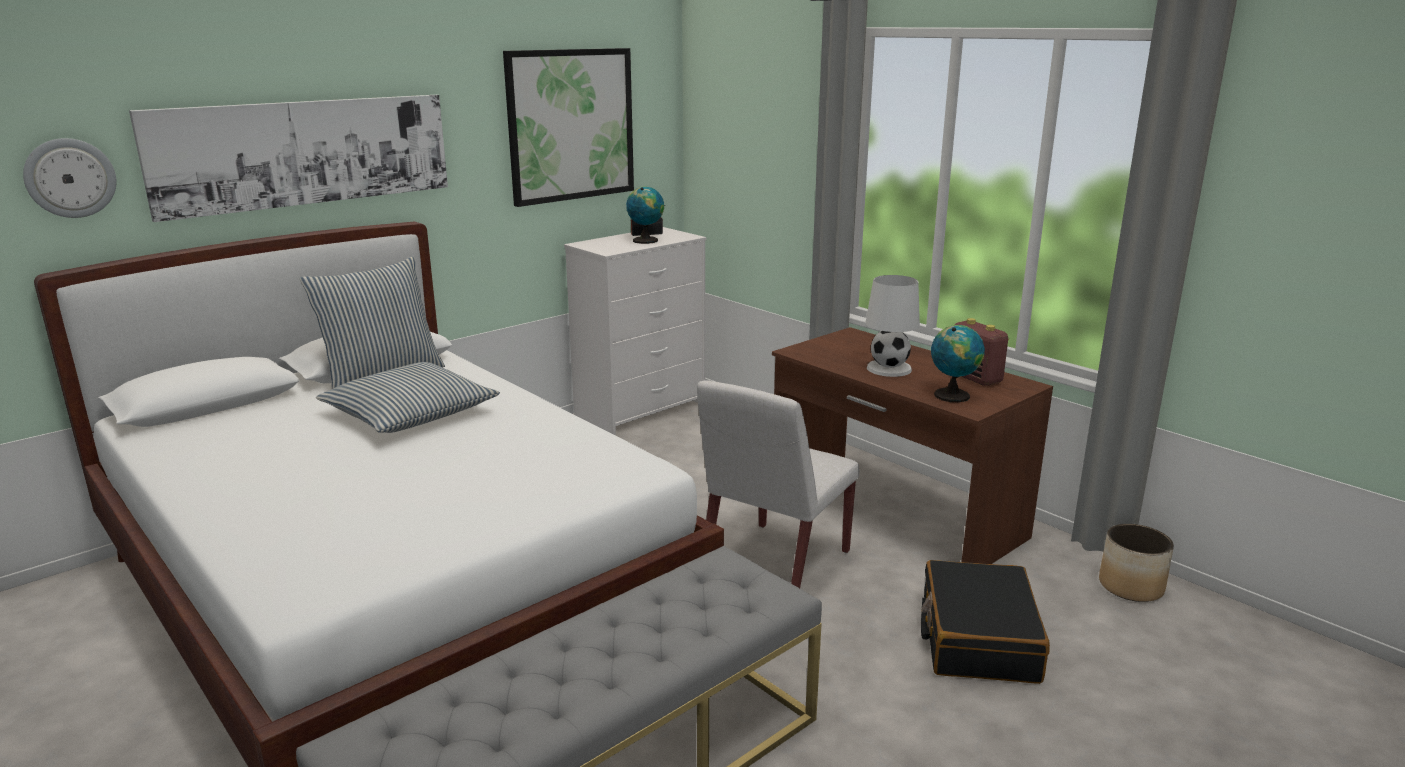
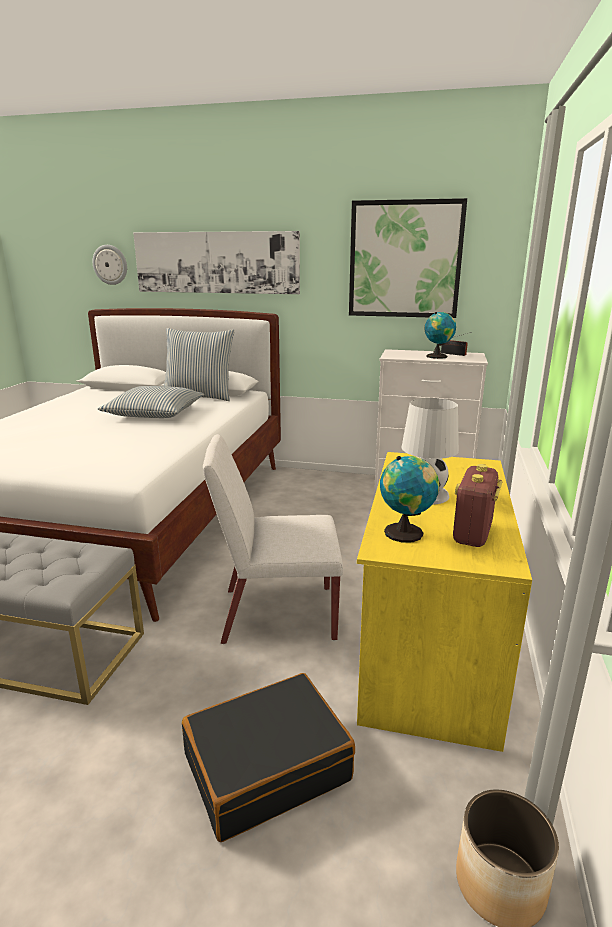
camera: 55 degrees right, 0 degrees up
(893, 514) = (428, 643): brown desk -> yellow desk

